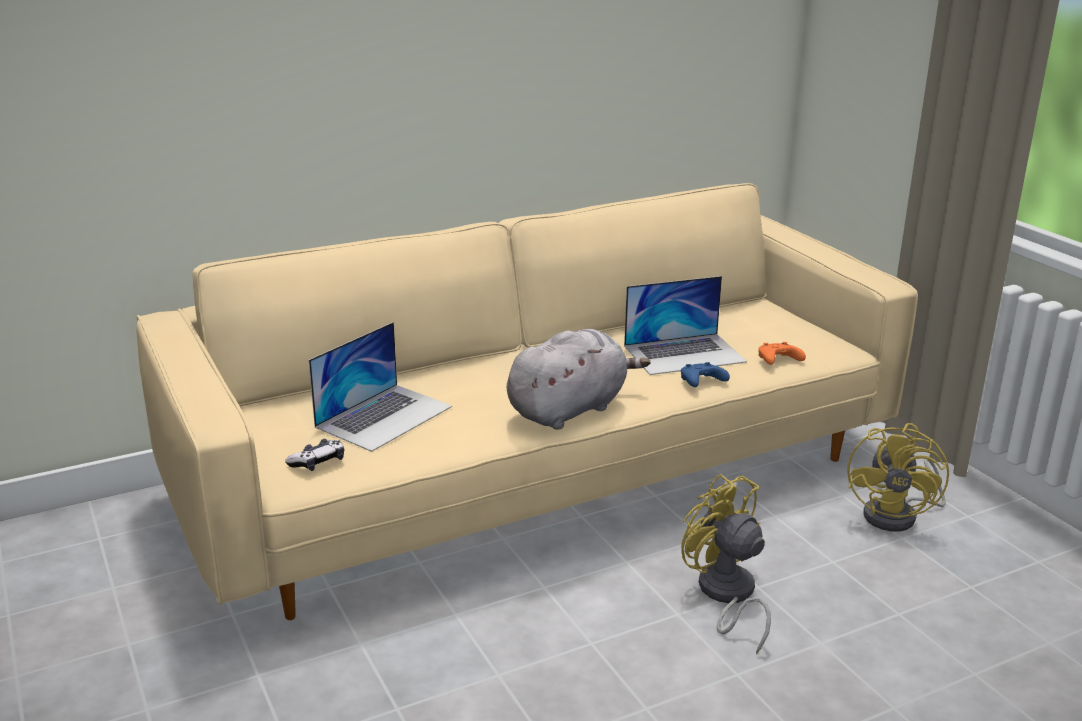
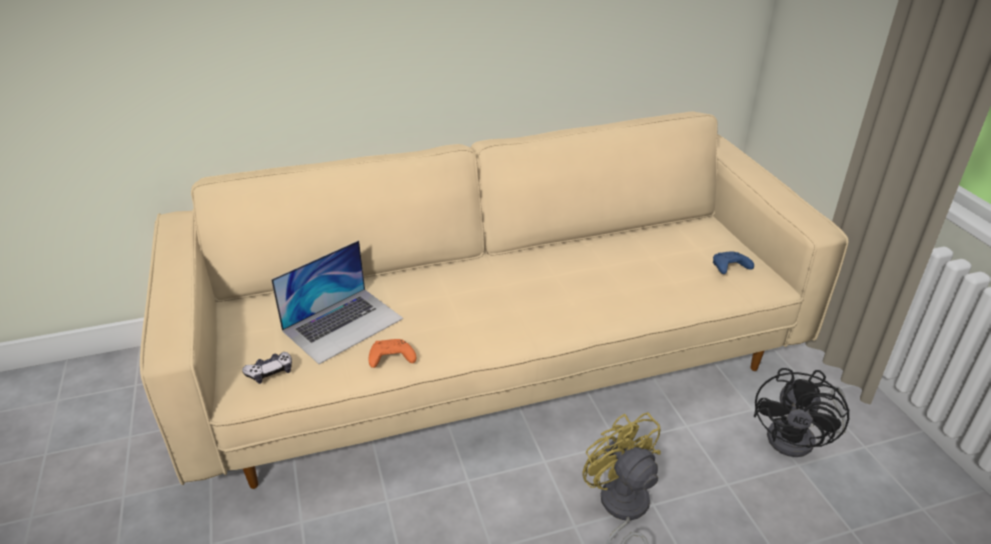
camera: 10 degrees right, 10 degrees up
(570, 409) = (503, 332): grey plush toy -> none
(684, 354) = (623, 276): laptop -> none
(701, 383) = (628, 312): blue game controller -> blue game controller (729, 268)
(777, 361) = (705, 292): orange game controller -> orange game controller (390, 359)
(898, 516) = (799, 439): yellow fan -> black fan

